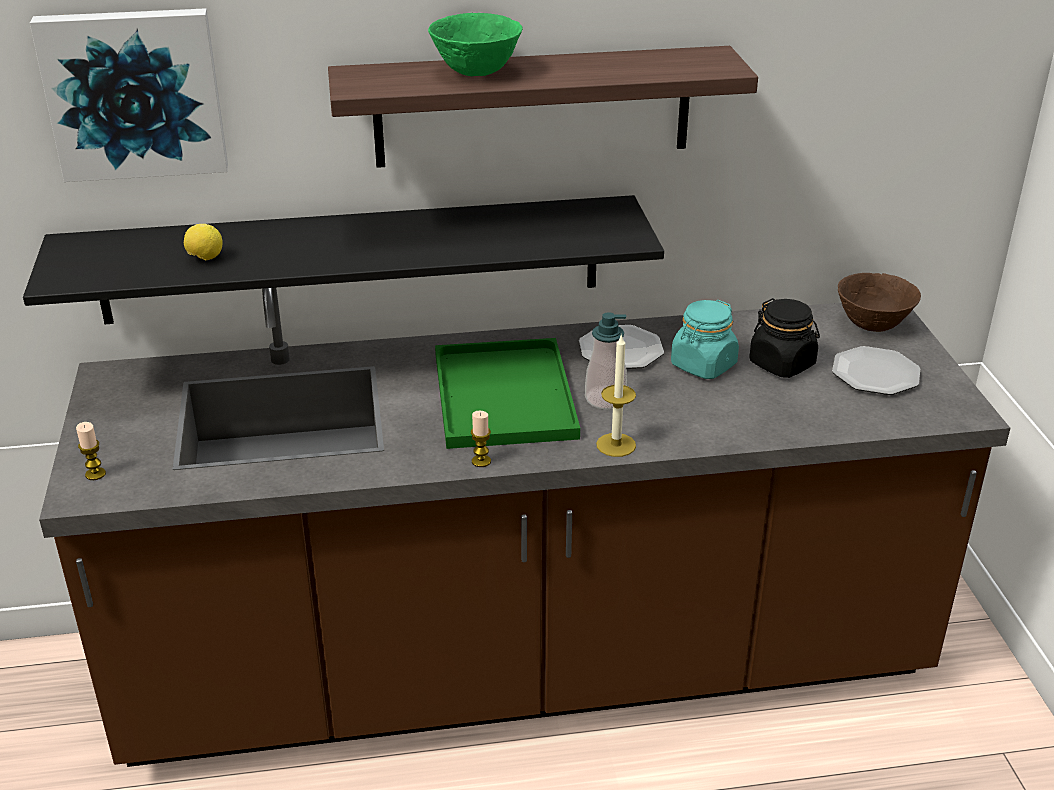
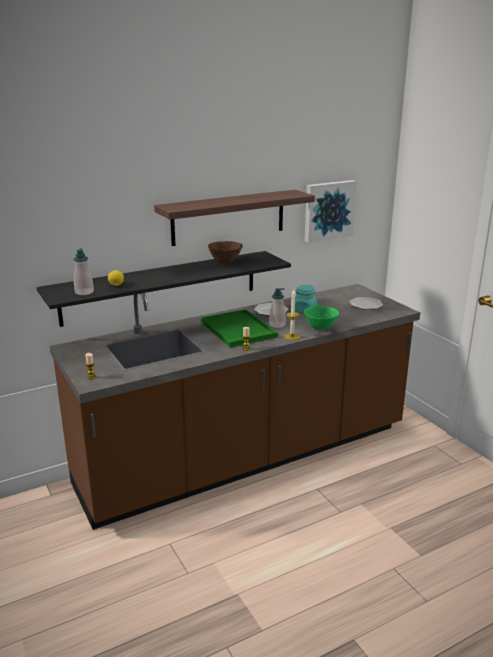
camera: 20 degrees left, 10 degrees down
(122, 269) = (84, 292): none -> soap dispenser
(134, 93) = (78, 220): picture -> picture (328, 210)
(476, 73) = (214, 202): green bowl -> green bowl (320, 328)
(782, 364) = (332, 306): black jar -> none
(873, 326) = (354, 292): brown bowl -> brown bowl (225, 262)

